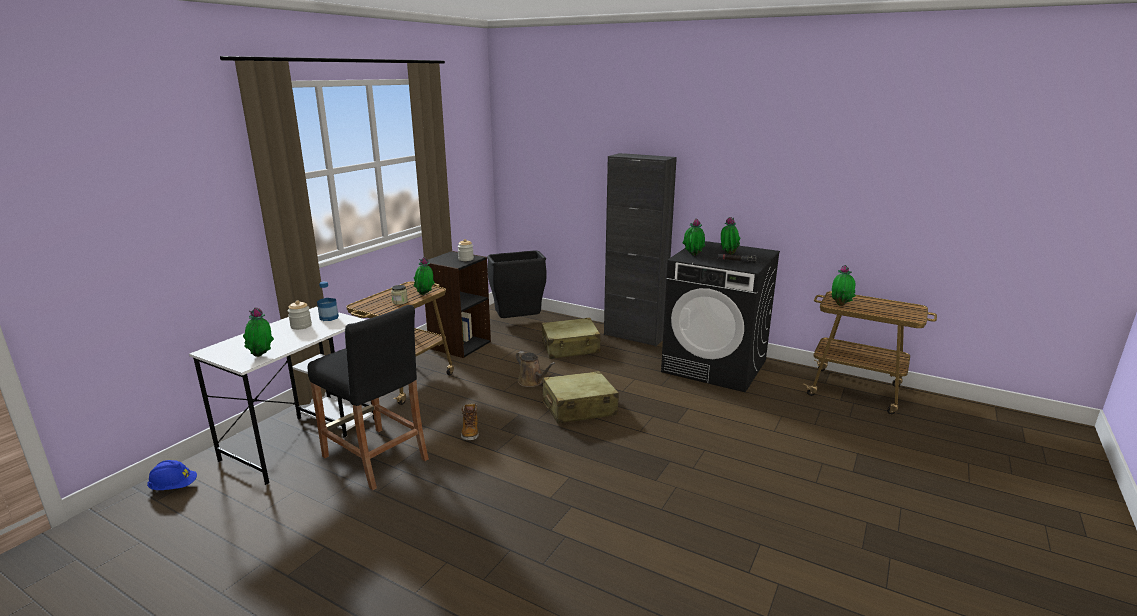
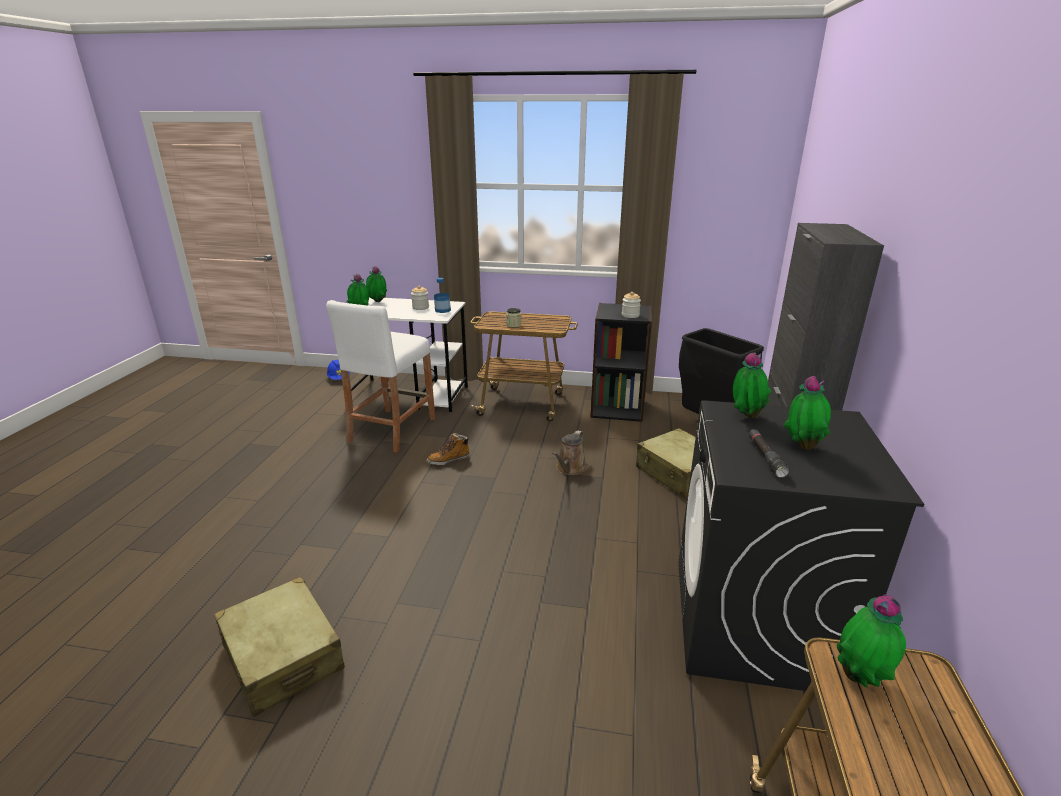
camera: 70 degrees right, 5 degrees up
(375, 458) = (392, 430): black stool -> white stool
(425, 295) = (540, 329): potted plant -> potted plant (377, 302)
(578, 408) = (531, 513): beige suitcase -> beige suitcase (283, 656)

